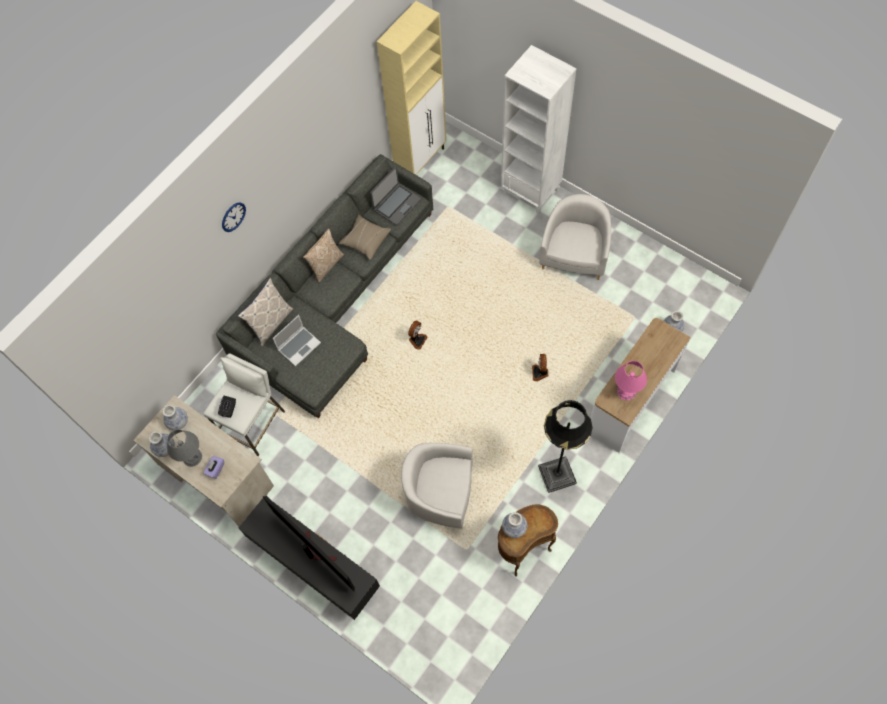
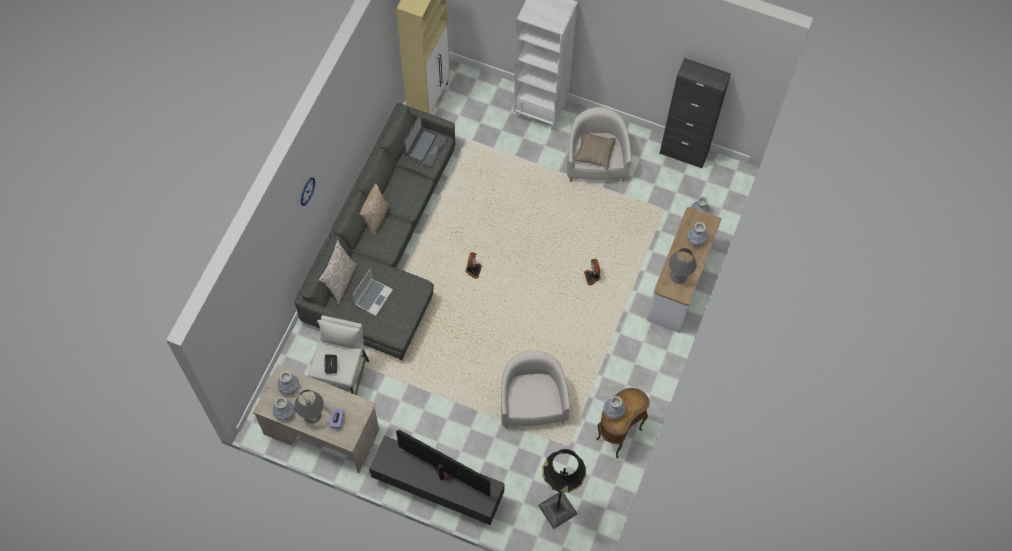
camera: 20 degrees left, 0 degrees up
(365, 240) = (405, 187): beige pillow -> beige pillow (594, 153)
(440, 493) = (532, 403): white armchair -> white armchair turned 90 degrees clockwise
(557, 475) = (630, 364): black floor lamp -> black floor lamp (557, 510)
(626, 391) = (678, 276): pink table lamp -> grey table lamp
(655, 355) = (696, 239): none -> vase
(670, 262) = (683, 153): none -> black cabinet

